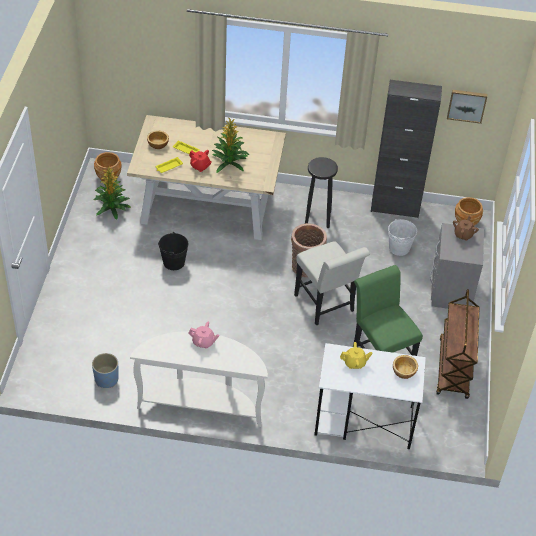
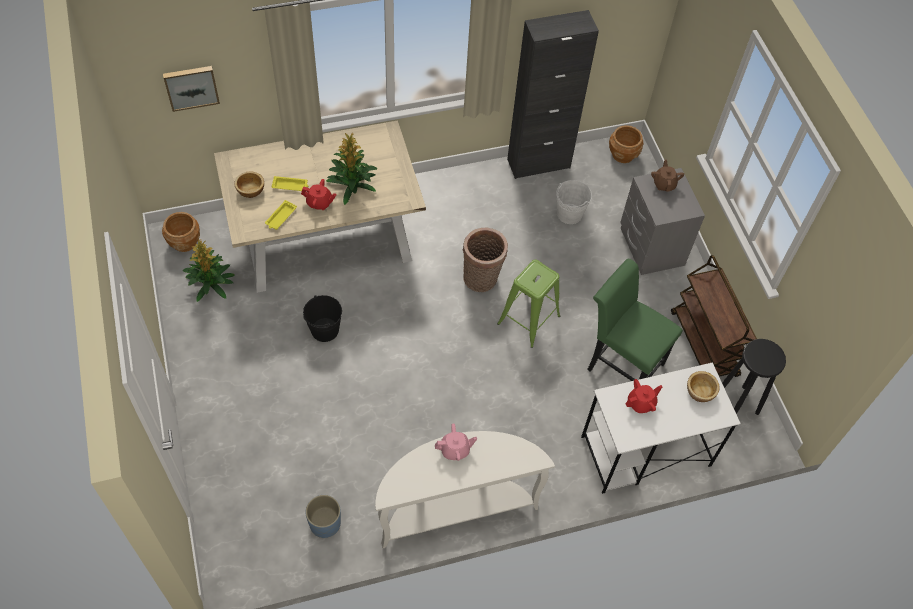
camera: 25 degrees left, 10 degrees up
(317, 218) = (461, 209): black stool -> black stool (737, 404)
(326, 306) = (529, 319): white chair -> green stool
(355, 363) = (641, 403): yellow teapot -> red teapot
(466, 105) = (616, 23): picture -> picture (191, 87)

